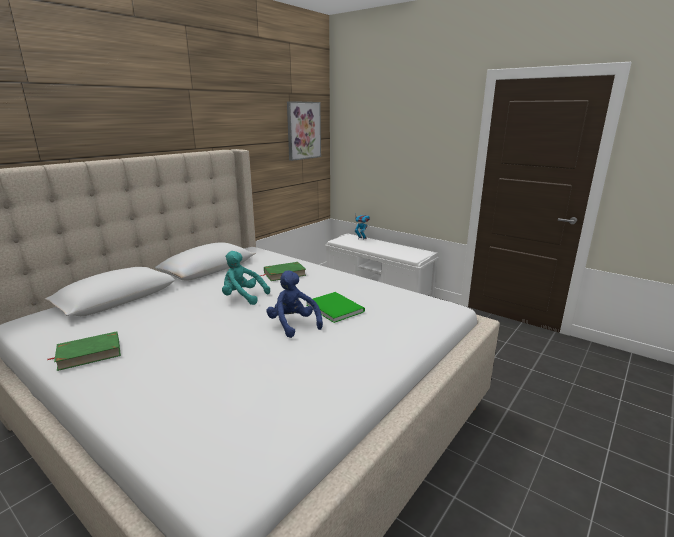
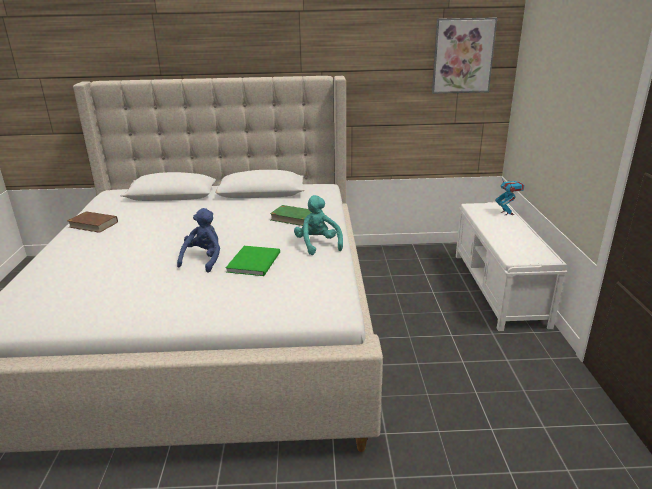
camera: 50 degrees right, 5 degrees up
(89, 354) = (93, 224): green book -> brown book
(243, 297) = (225, 225): turquoise plush toy -> turquoise plush toy (318, 245)

